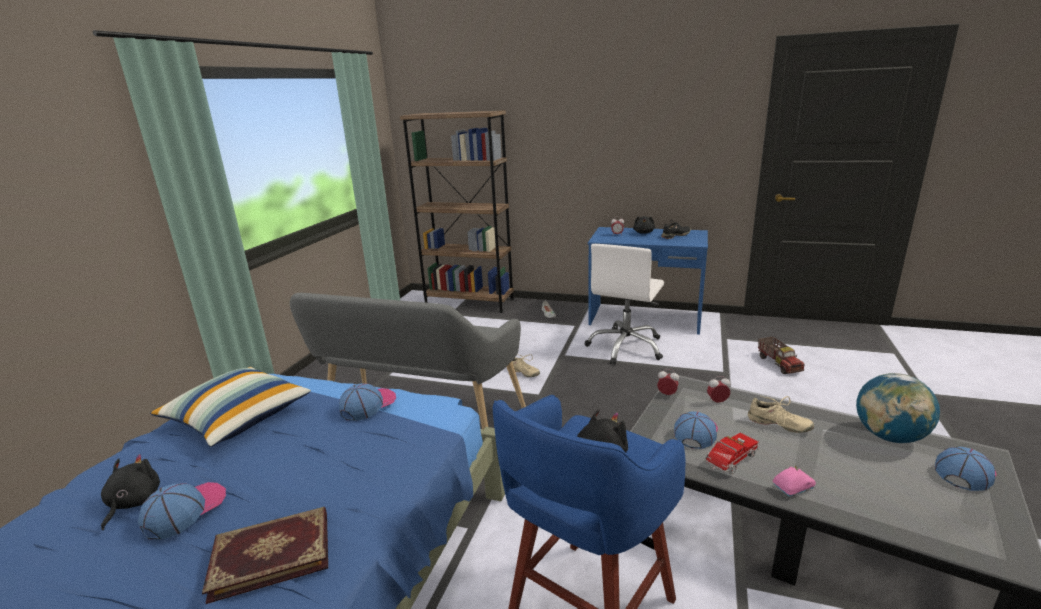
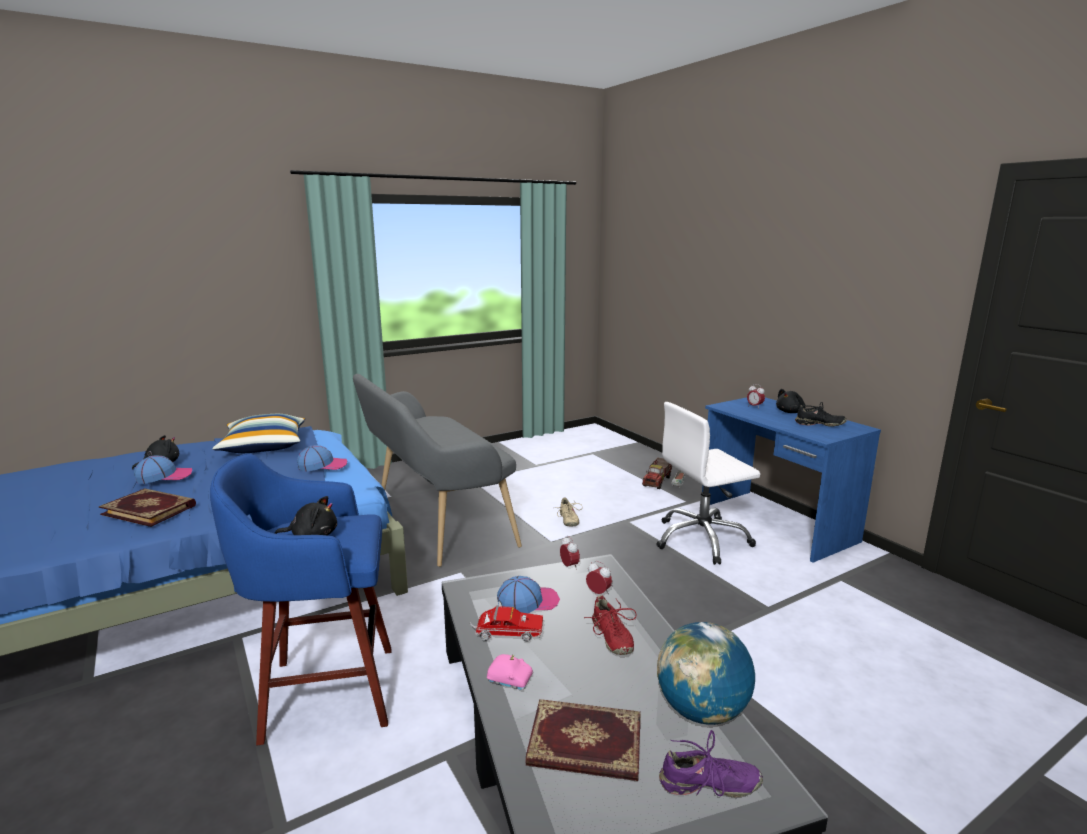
camera: 40 degrees right, 5 degrees down
(469, 302) = (624, 448): brown bookcase -> none
(778, 424) = (611, 637): beige shoe -> red shoe
(779, 364) = (860, 632): toy truck -> toy truck (657, 481)
(895, 494) = (585, 745): none -> book
(964, 471) = (709, 785): cap -> purple shoe

